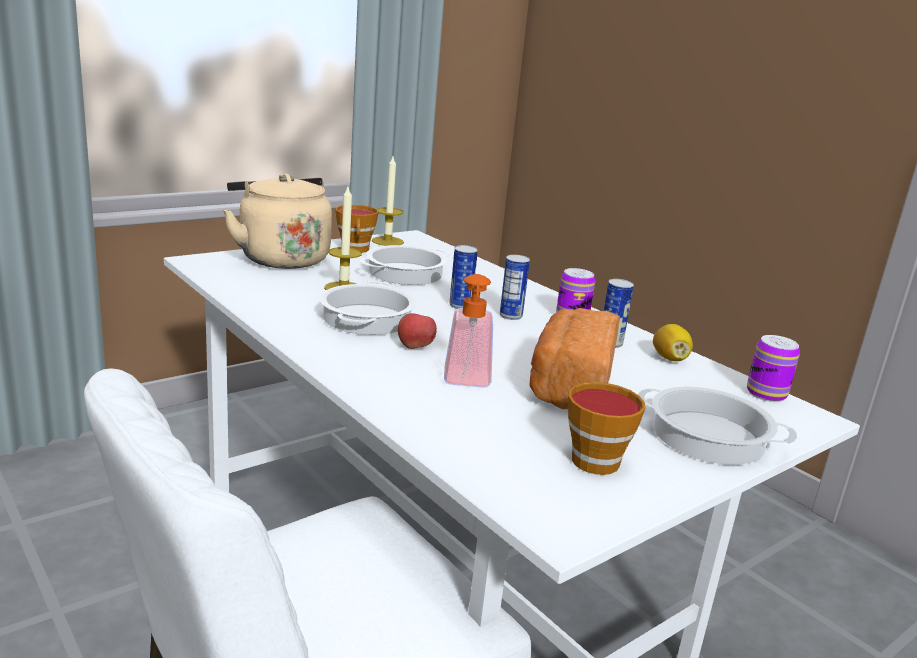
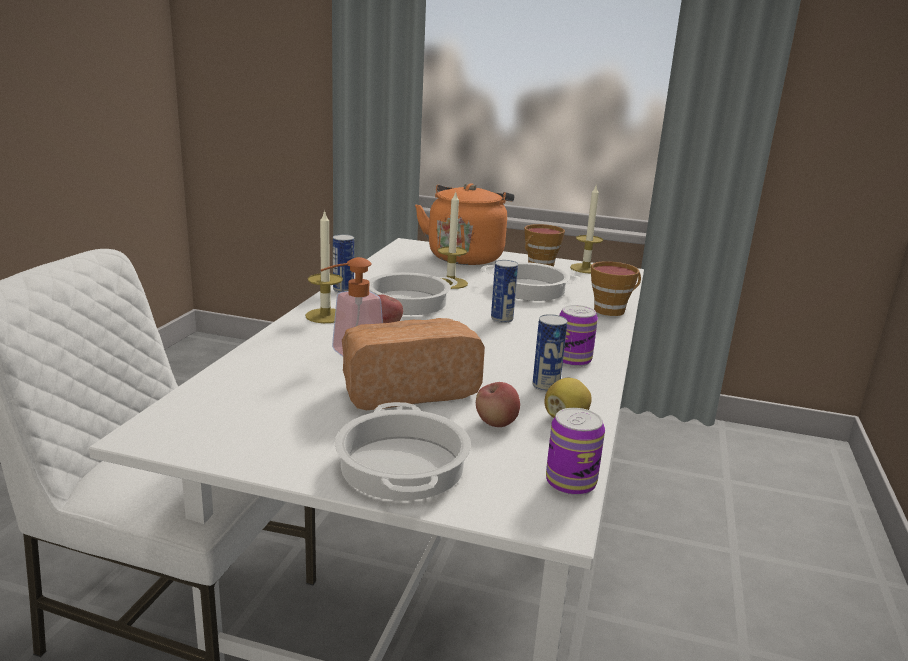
camera: 55 degrees right, 0 degrees up
(281, 258) = (466, 256): beige kettle -> orange kettle
(350, 360) = (325, 316): none -> candle
(510, 316) = (520, 339): can -> can (343, 290)
(594, 458) = (282, 424): cup -> cup (612, 310)
(659, 381) = (496, 423): none -> apple

